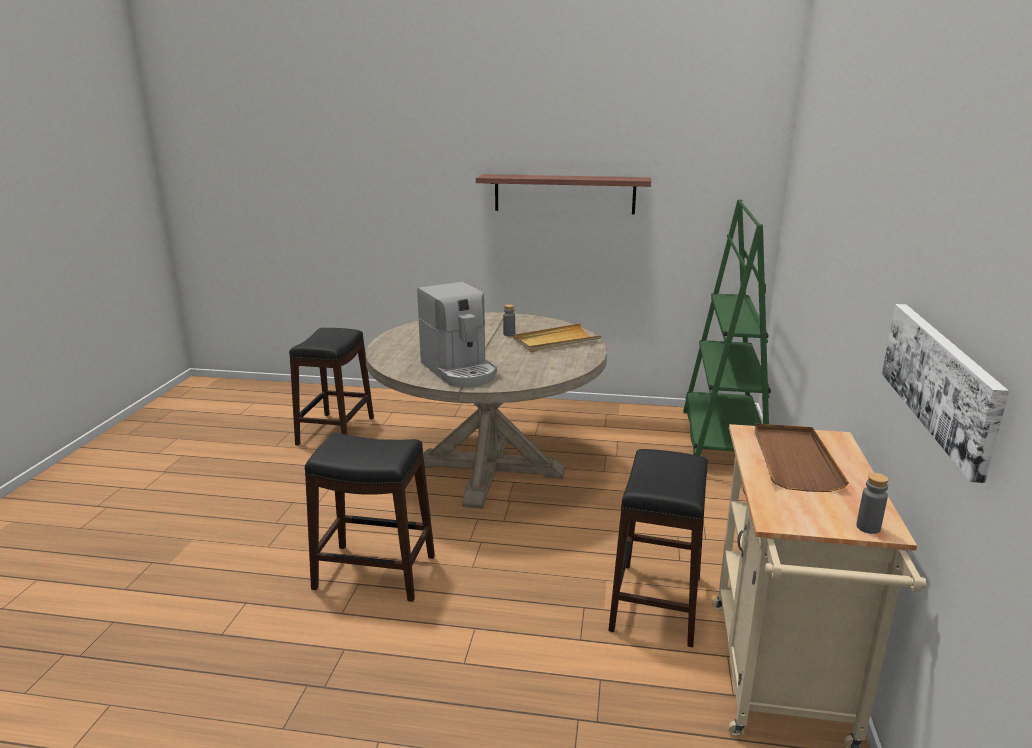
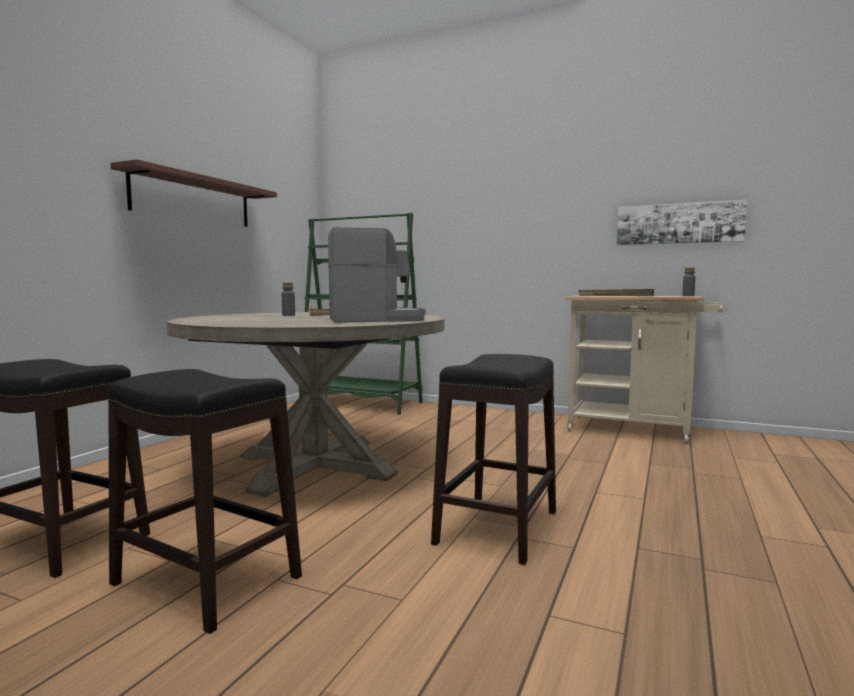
camera: 75 degrees left, 15 degrees down
(655, 603) = (563, 442): black stool -> black stool (206, 581)

